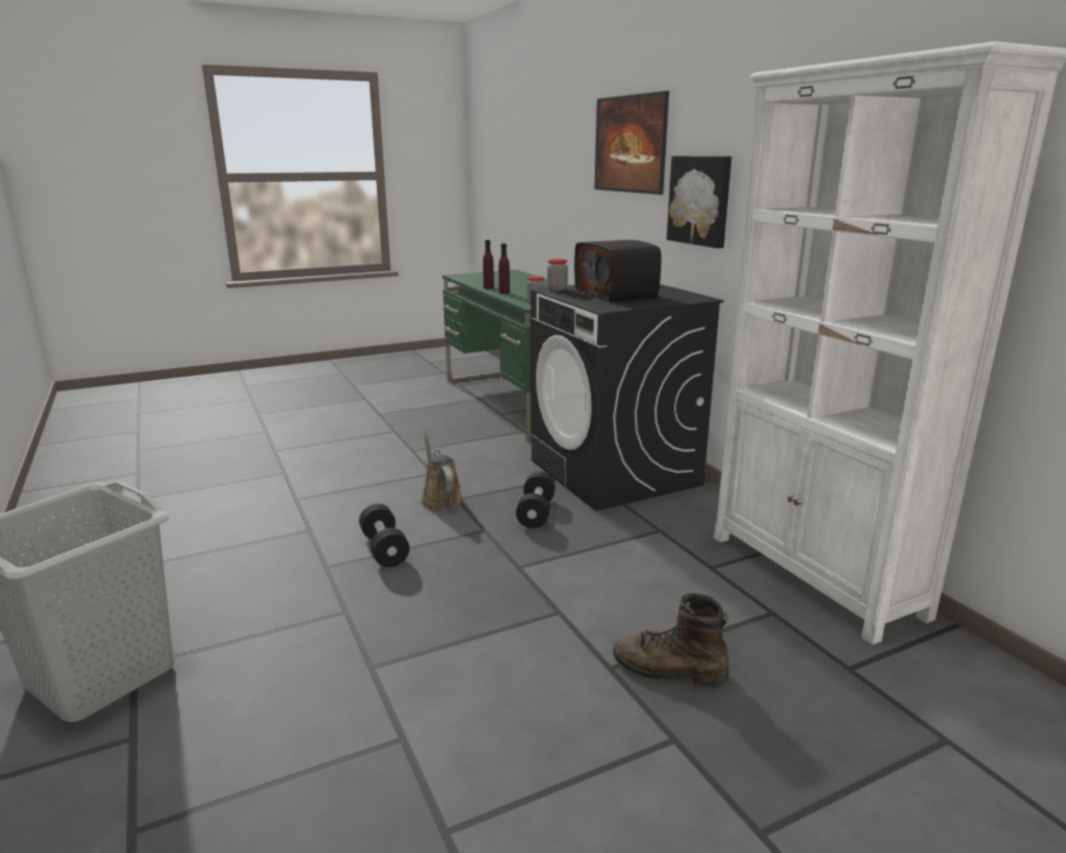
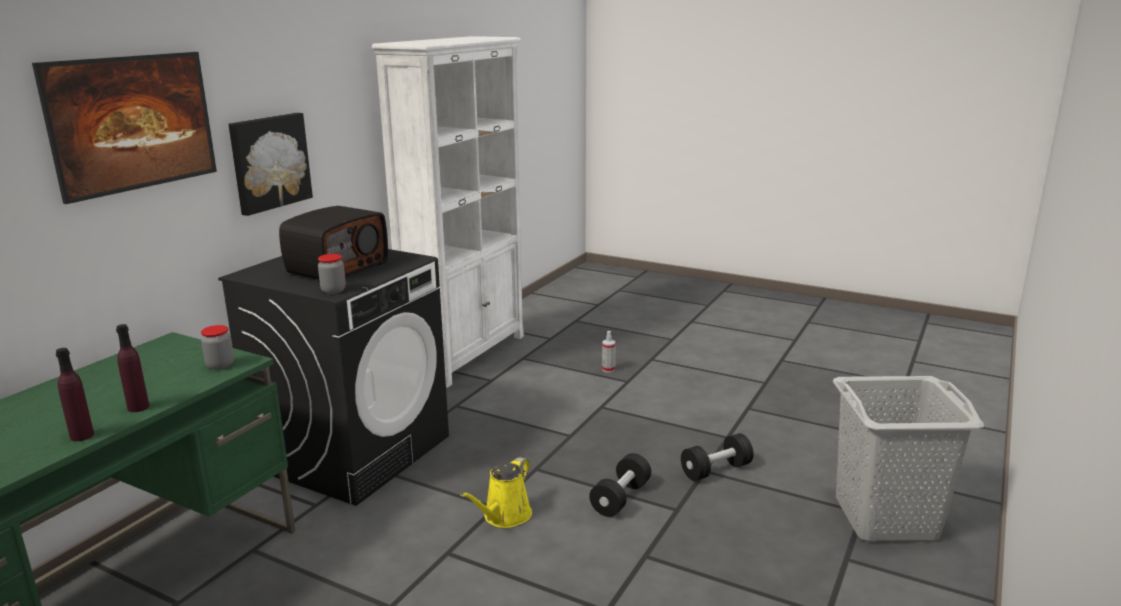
camera: 125 degrees left, 0 degrees up
(440, 499) = (504, 517): brown watering can -> yellow watering can
(536, 513) = (480, 459): black dumbbell -> black dumbbell (716, 470)
(669, 670) = (608, 369): brown boot -> spray bottle

